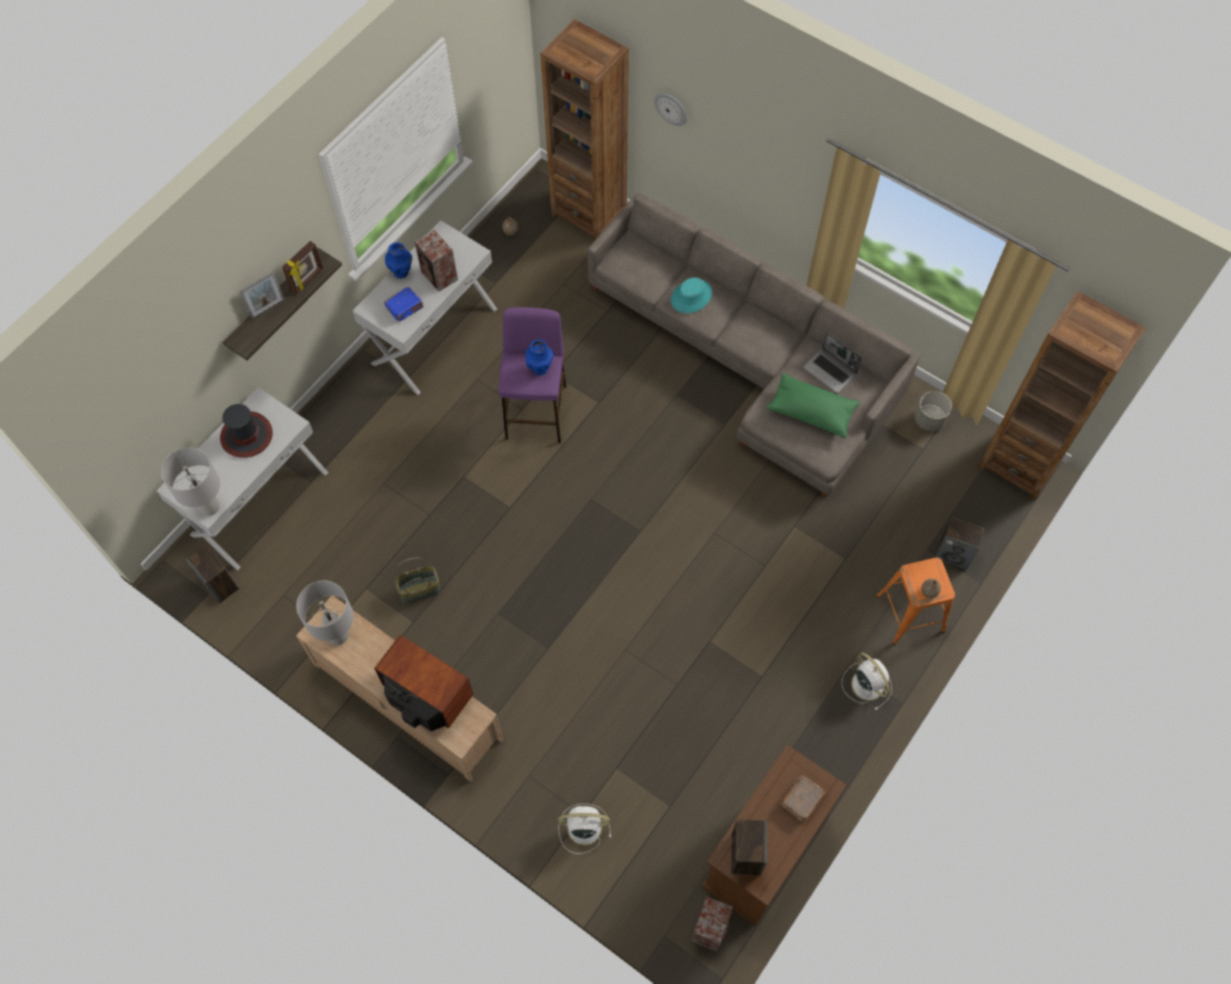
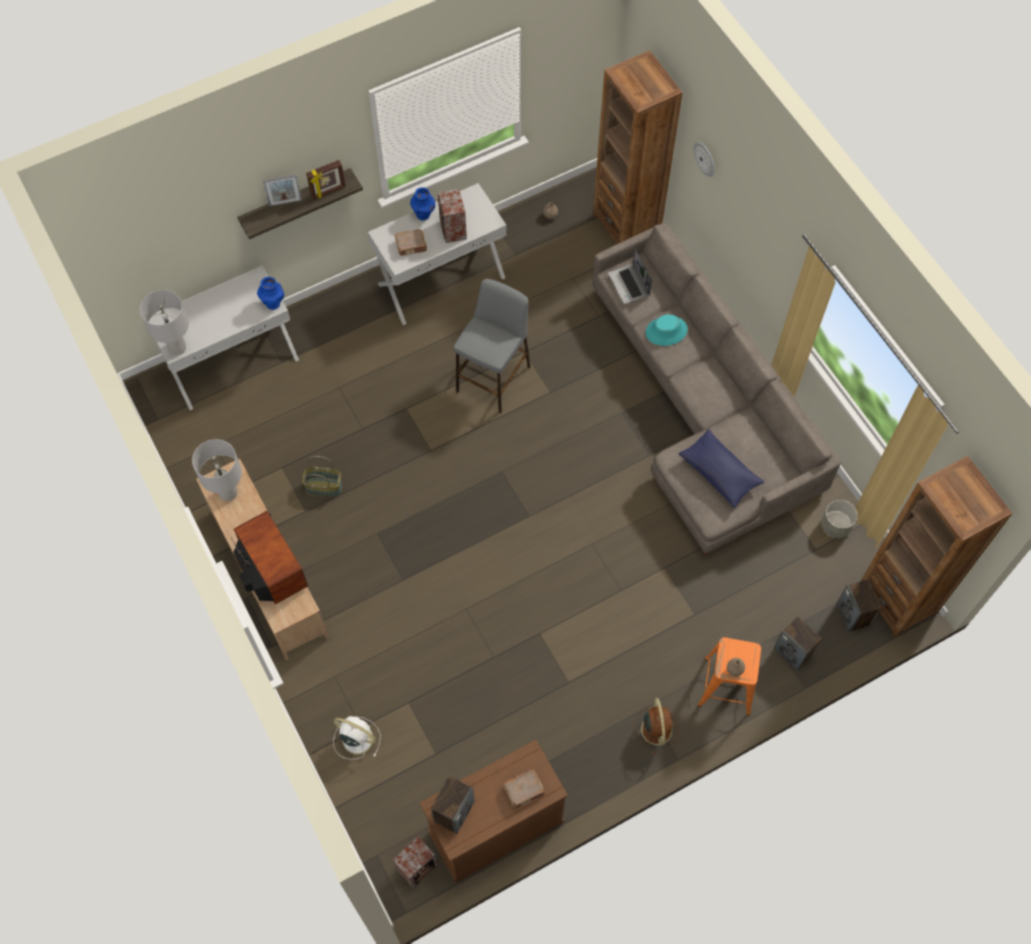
camera: 25 degrees right, 0 degrees up
(220, 584) = (171, 416): speaker -> speaker (853, 614)
(246, 435) = (233, 301): hat -> none
(405, 308) = (411, 246): blue book -> brown book
(536, 411) = (493, 378): purple stool -> grey stool
(540, 368) = (497, 341): blue vase -> blue vase (273, 303)
(811, 411) = (719, 473): green pillow -> blue pillow
(830, 371) = (755, 445): laptop -> laptop (629, 285)
(866, 683) = (656, 728): white fan -> brown fan

